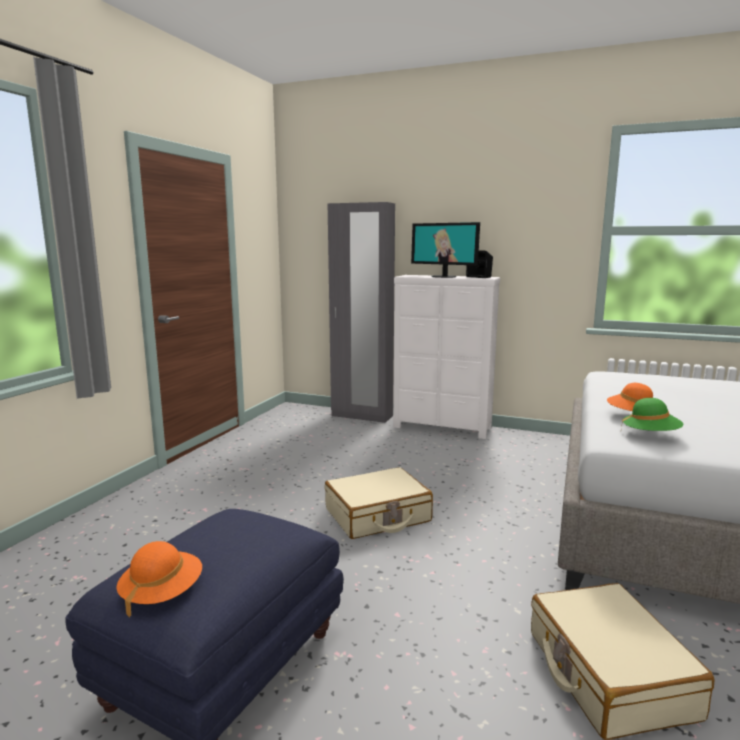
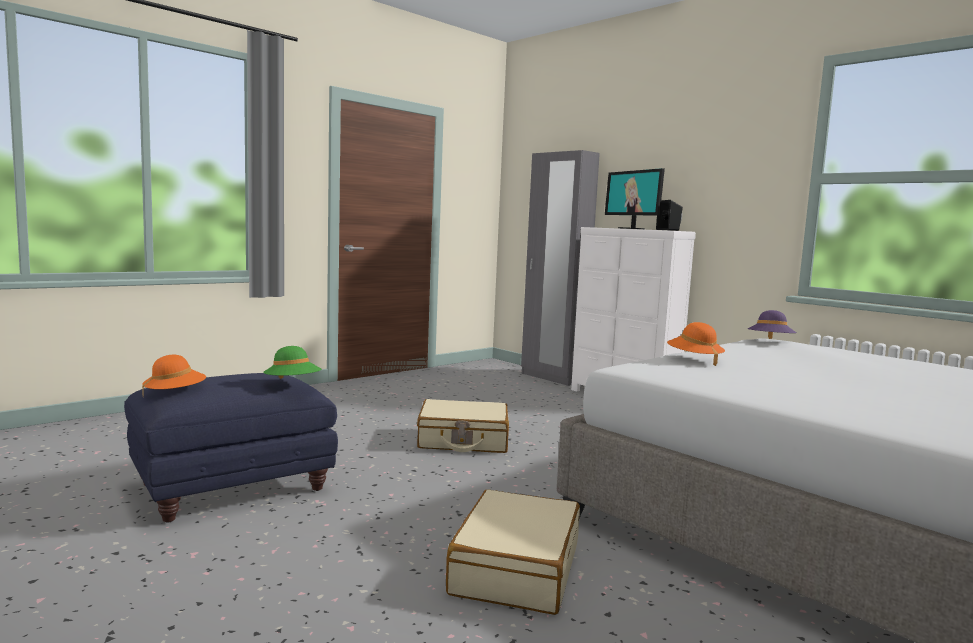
camera: 25 degrees right, 5 degrees down
(619, 377) = (770, 342): none -> purple hat
(650, 435) = (675, 370): green hat -> green hat (292, 384)

